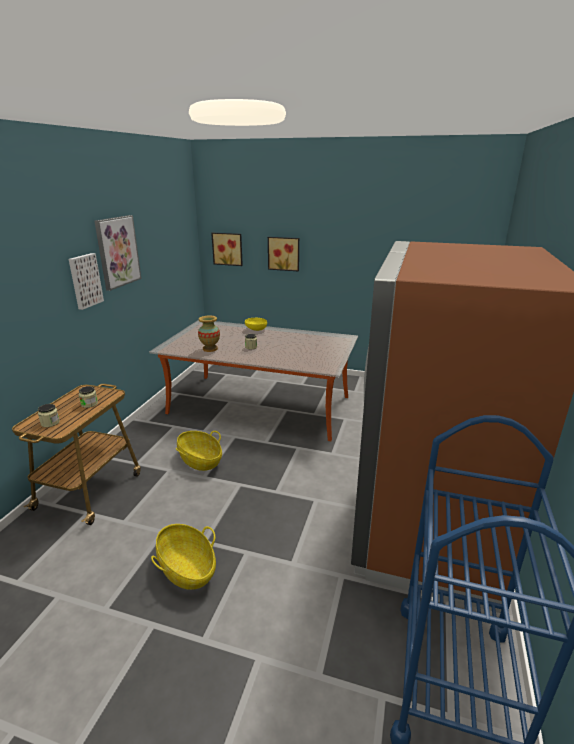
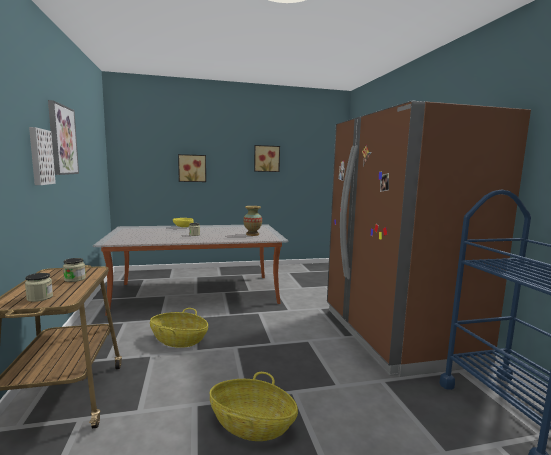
camera: 30 degrees left, 15 degrees down
(210, 349) = (157, 238): vase -> vase (252, 234)
(228, 249) = (138, 165): picture -> picture (266, 158)

